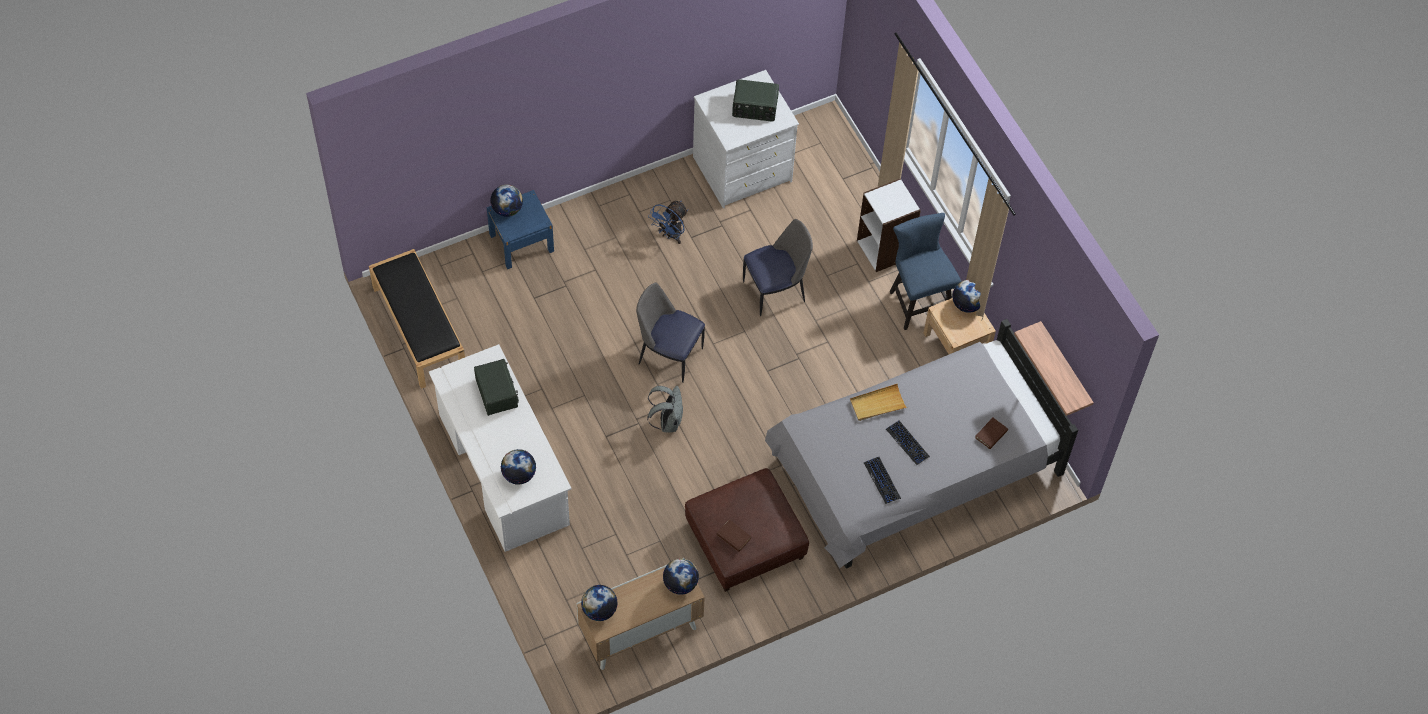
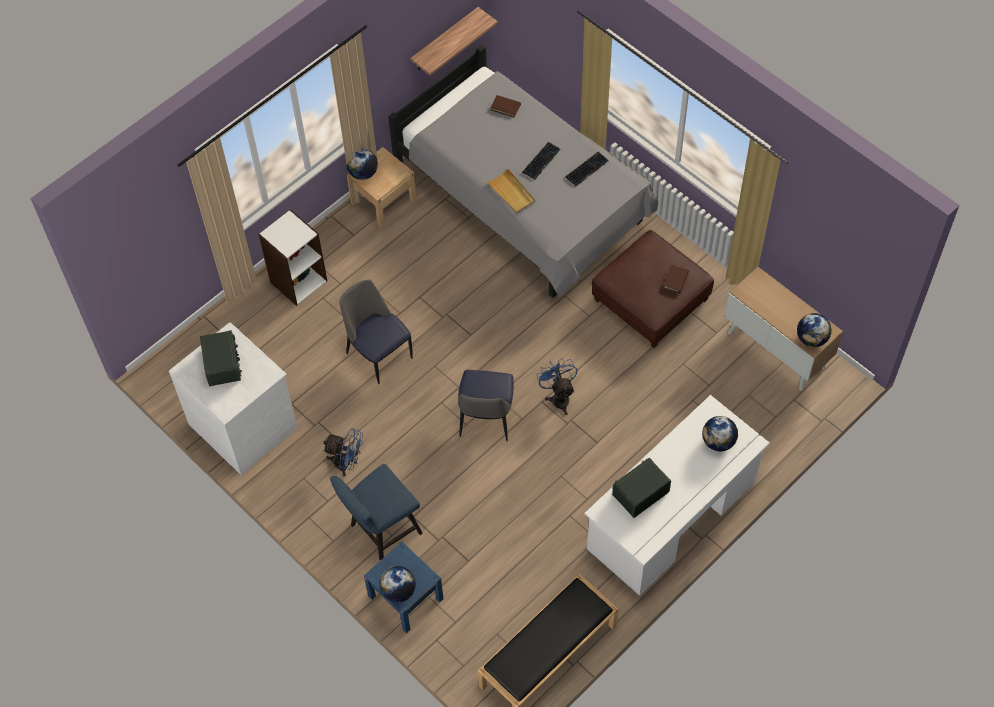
camera: 105 degrees left, 0 degrees up
(667, 421) = (559, 397): grey backpack -> blue fan
(680, 584) = (755, 287): globe -> none
(918, 300) = (346, 240): blue chair -> blue chair (381, 531)

